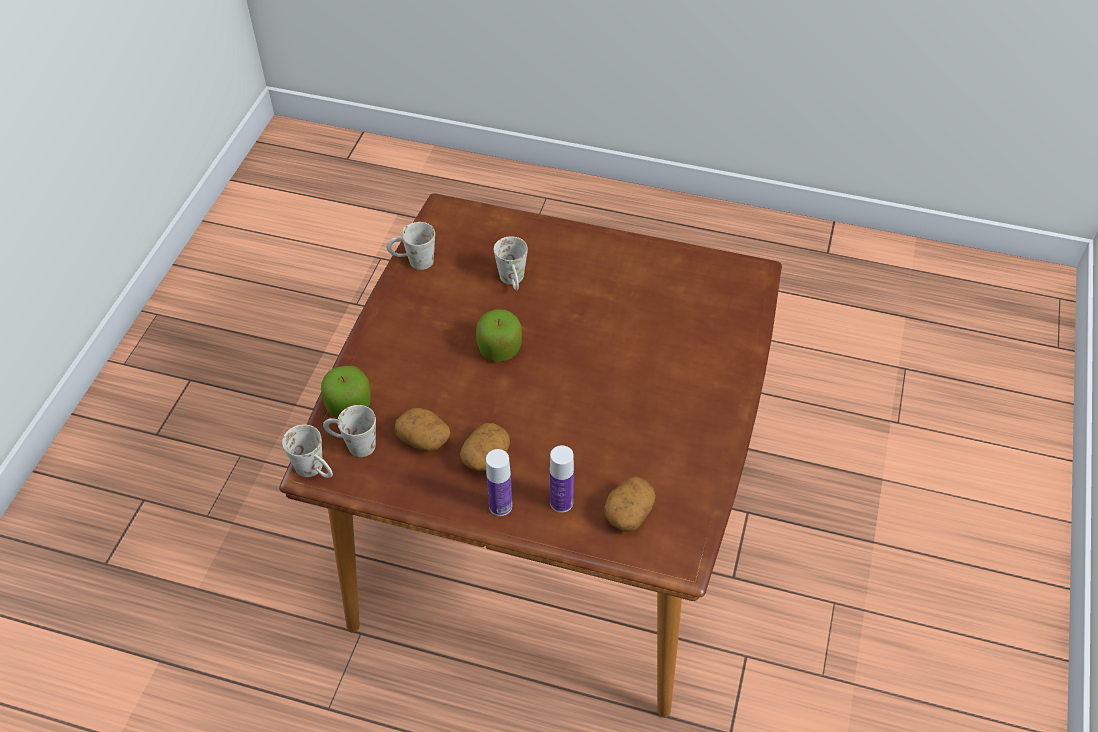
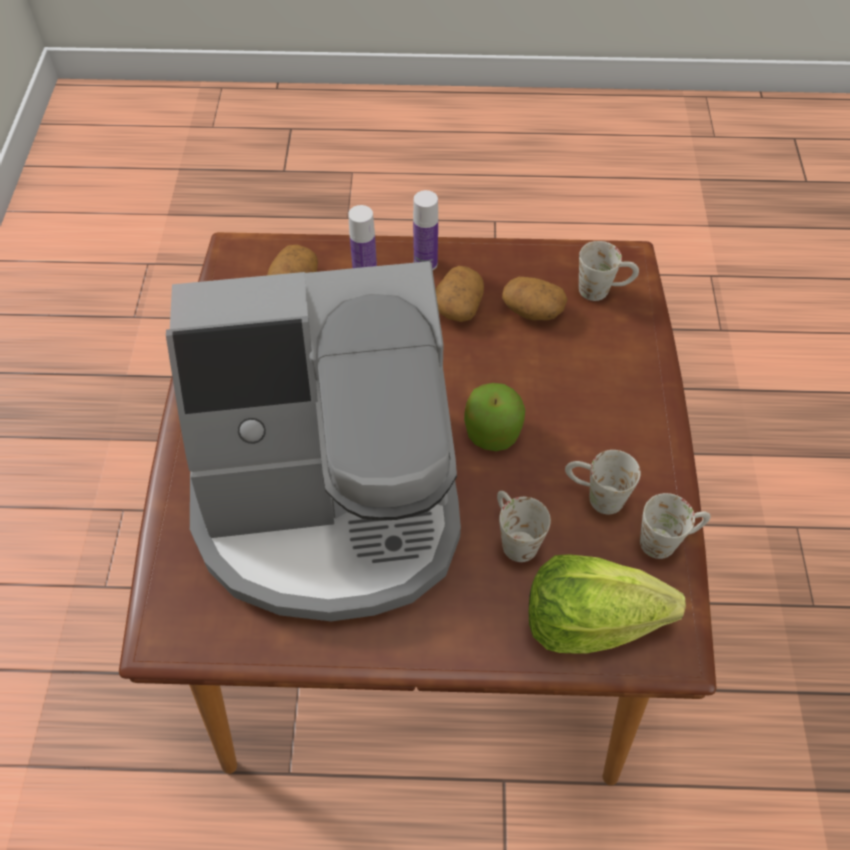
camera: 165 degrees right, 5 degrees up
(315, 471) = (625, 259): white mug -> white mug (595, 495)
(349, 405) = (633, 328): apple -> none
(486, 232) = (590, 620): none -> lettuce
(633, 325) = (330, 503): none -> coffee machine

